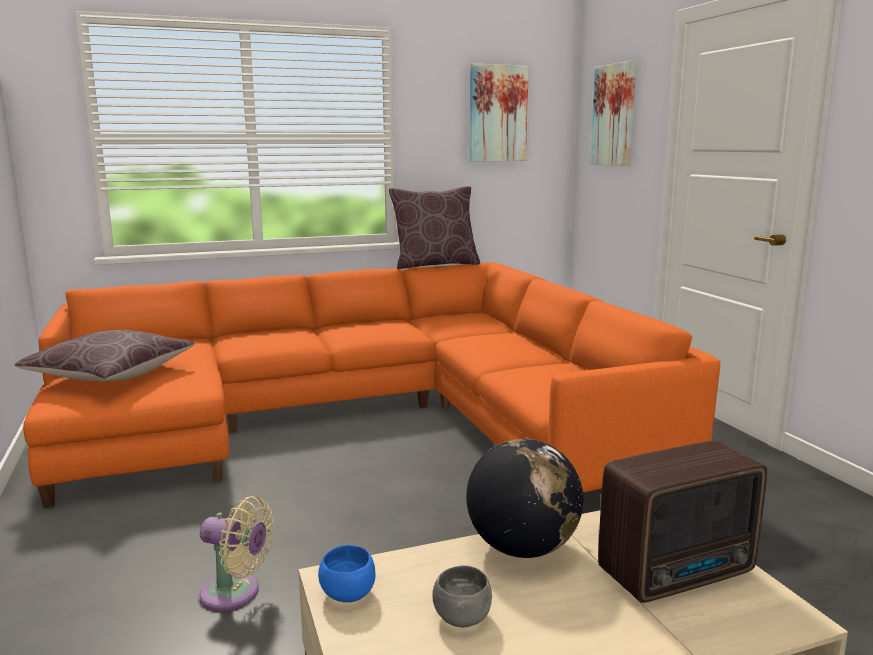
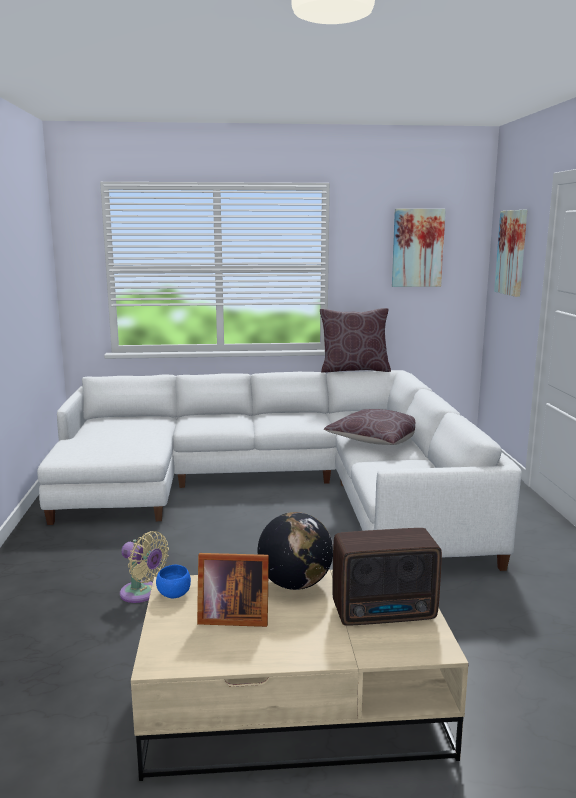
camera: 15 degrees right, 0 degrees up
(111, 374) = (98, 440): brown pillow -> brown pillow (377, 440)
(365, 418) = (278, 487): orange sofa -> white sofa
(462, 617) = (231, 616): grey bowl -> picture frame

